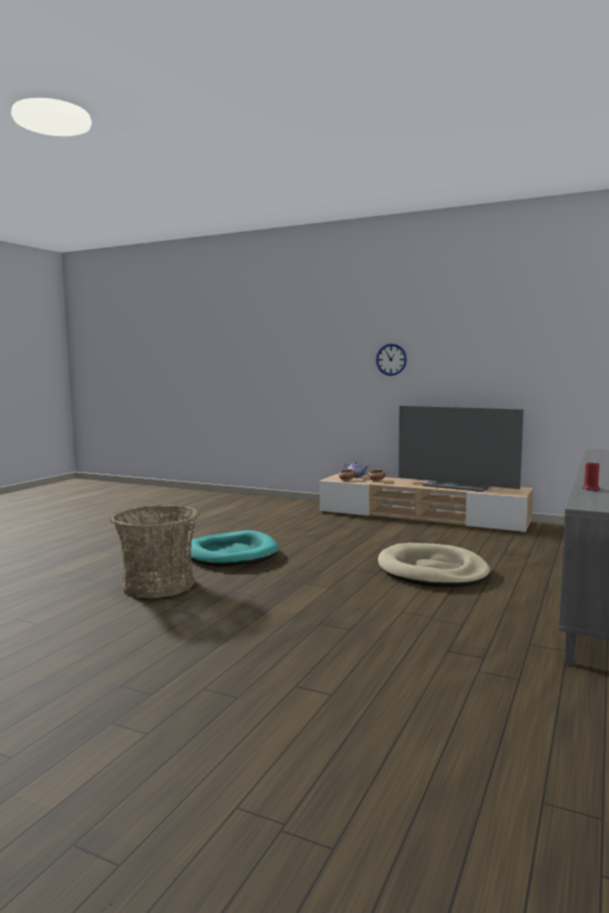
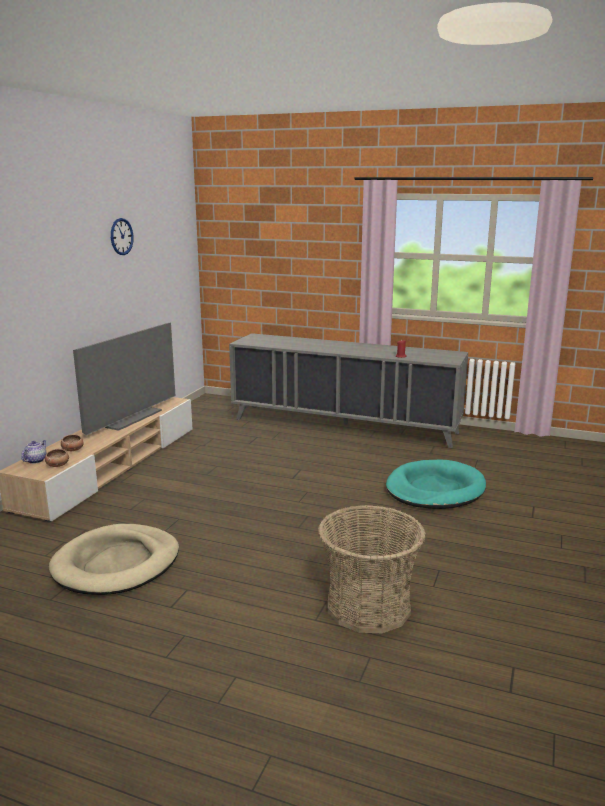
camera: 95 degrees left, 10 degrees up
(231, 554) = (245, 572): turquoise dog bed -> turquoise dog bed (434, 489)
(391, 359) = (29, 293): wall clock -> wall clock (121, 236)
(432, 571) = (299, 470): beige dog bed -> beige dog bed (117, 564)

